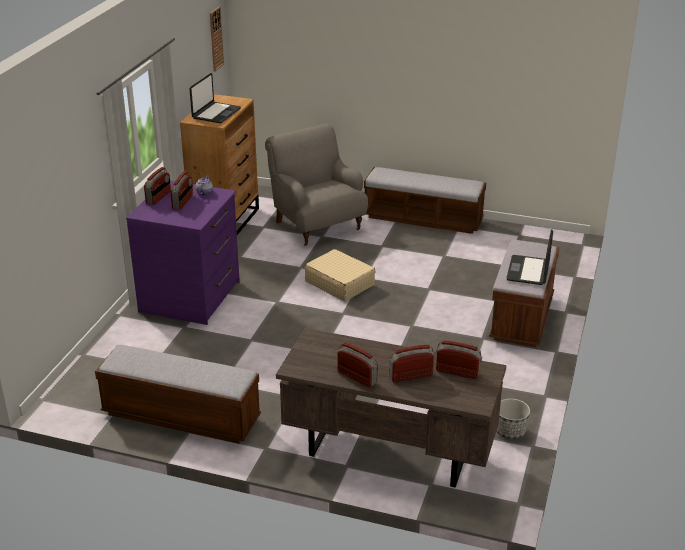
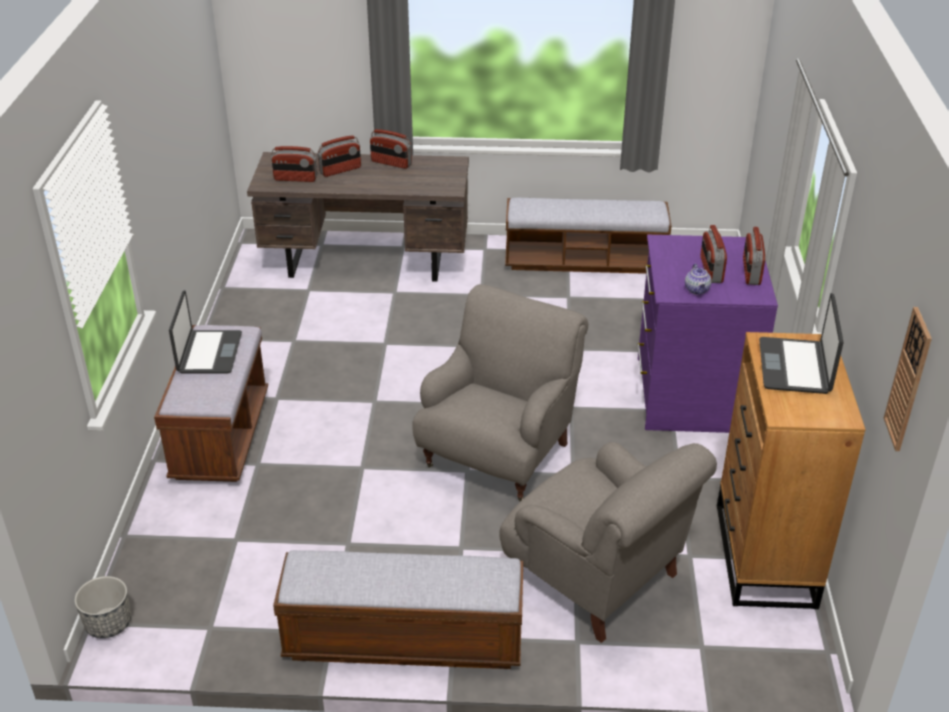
camera: 165 degrees right, 5 degrees up
(339, 283) = (499, 454): beige suitcase -> grey armchair
(510, 431) = (245, 297): planter -> planter (108, 623)

